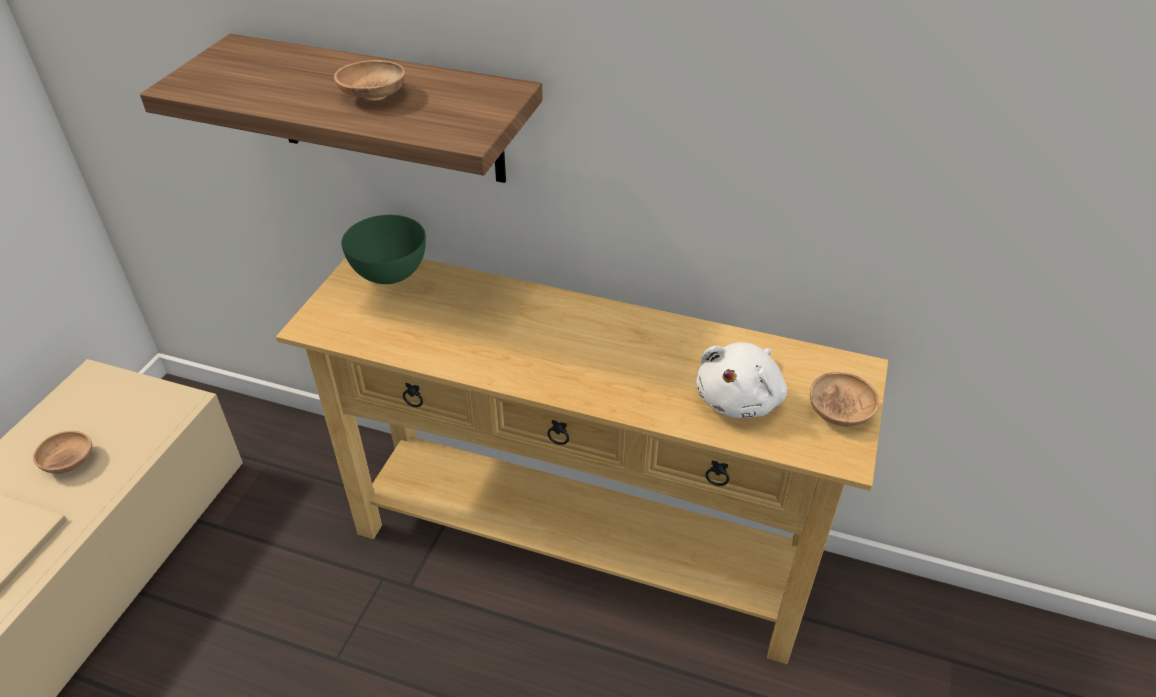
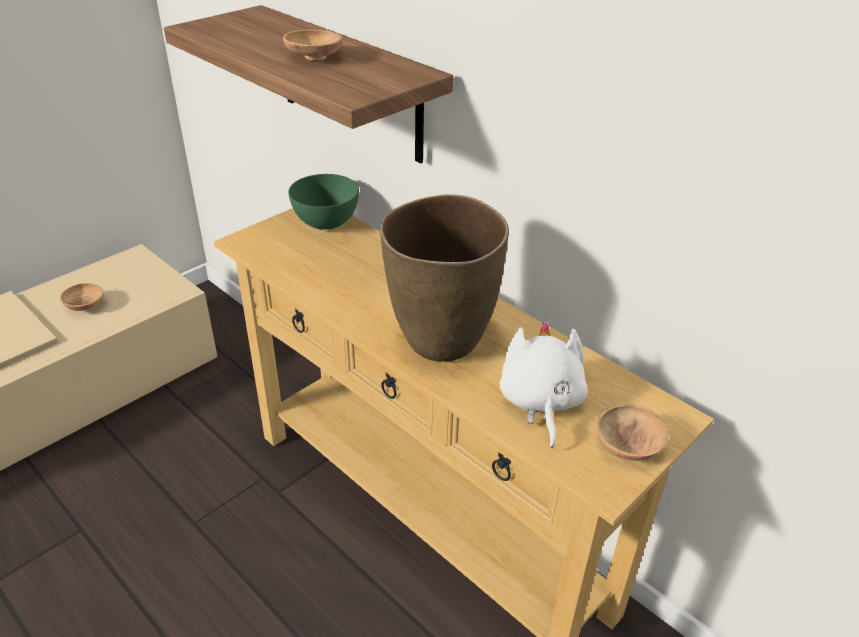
camera: 25 degrees right, 5 degrees down
(608, 370) = (441, 342): none -> brown vase
(740, 399) = (540, 402): white plush toy -> white plush toy turned 120 degrees clockwise

